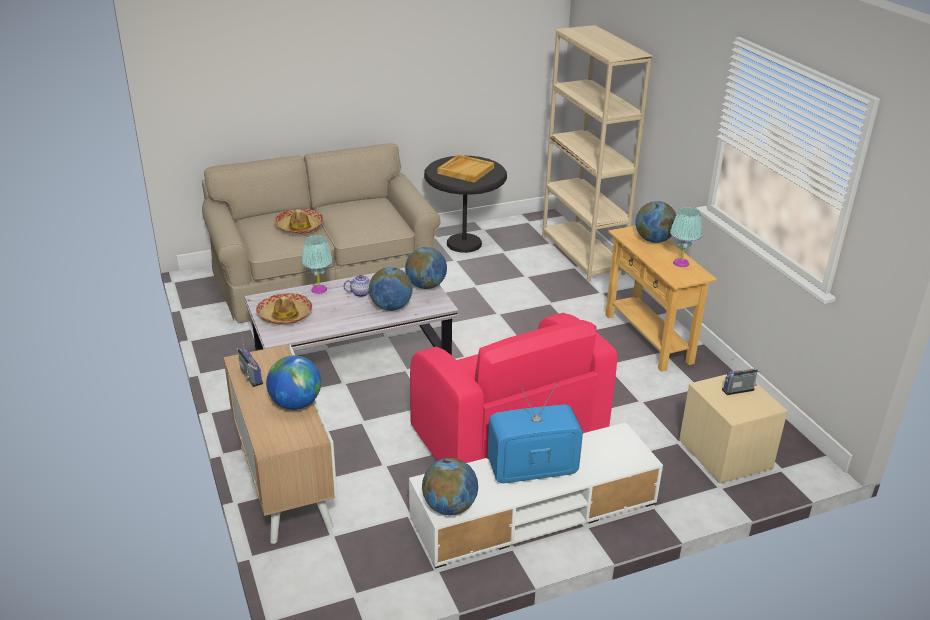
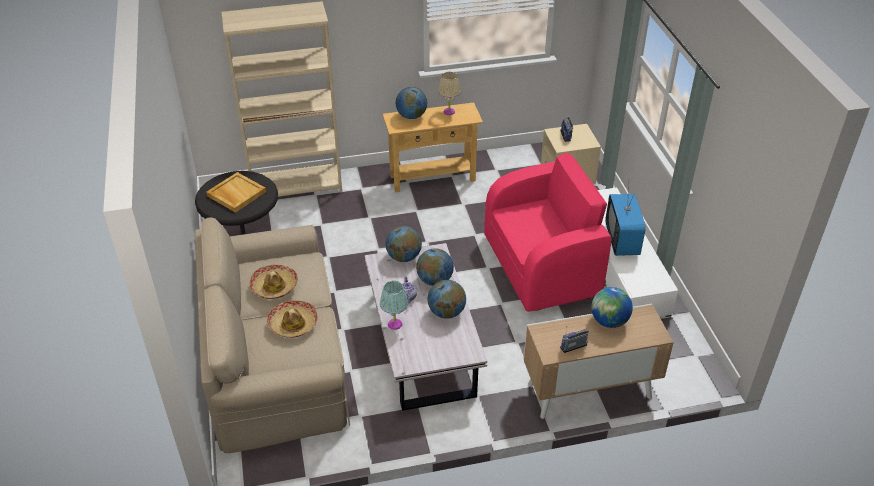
camera: 80 degrees left, 10 degrees up
(285, 315) = (436, 348): hat -> hat (274, 286)
(449, 507) = (659, 281): globe -> globe (446, 312)
(681, 263) = (449, 112): turquoise table lamp -> beige table lamp

